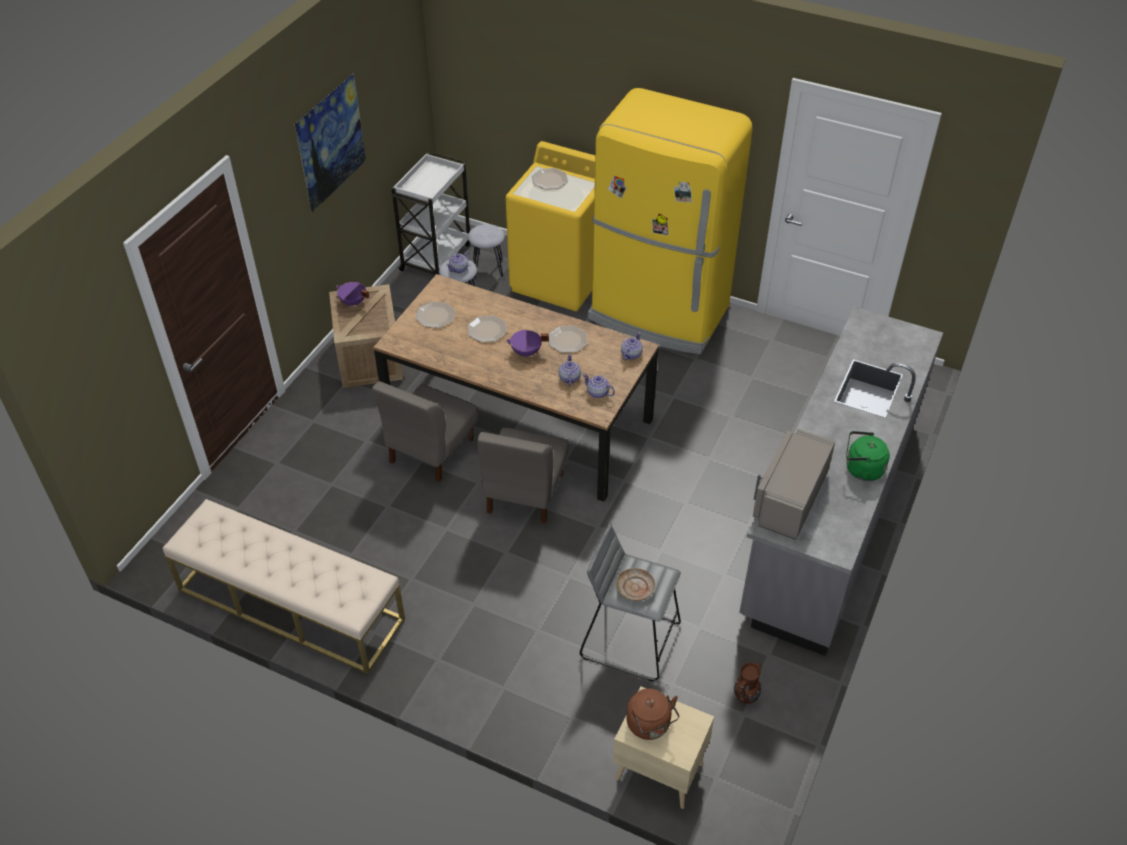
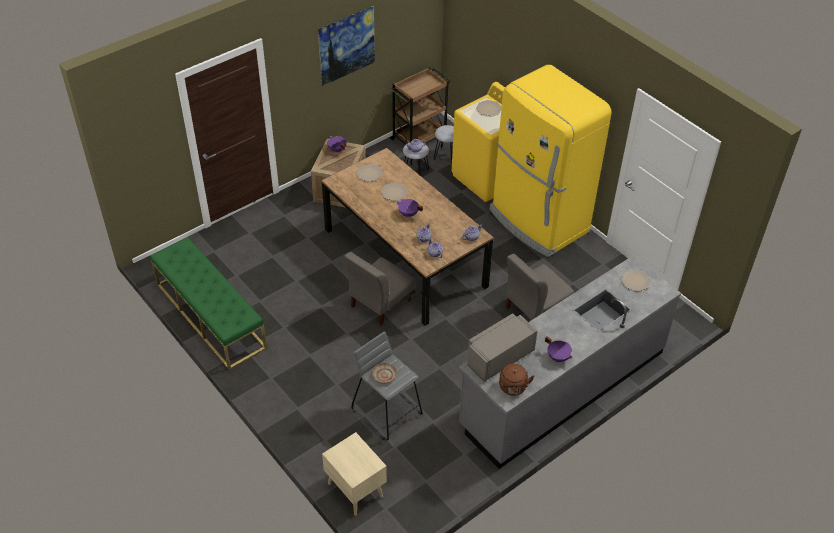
camera: 25 degrees right, 0 degrees up
(290, 604) = (210, 315): beige bench -> green bench
(430, 450) = (341, 257): grey chair -> grey chair (535, 309)
(436, 256) = (419, 137): white cart -> brown cart
(567, 340) = (438, 215): plate -> plate (635, 280)
(650, 726) = (346, 455): brown kettle -> brown kettle (513, 388)
(745, 697) = (433, 471): brown vase -> none
(861, 469) = (558, 357): green kettle -> purple cooking pot

